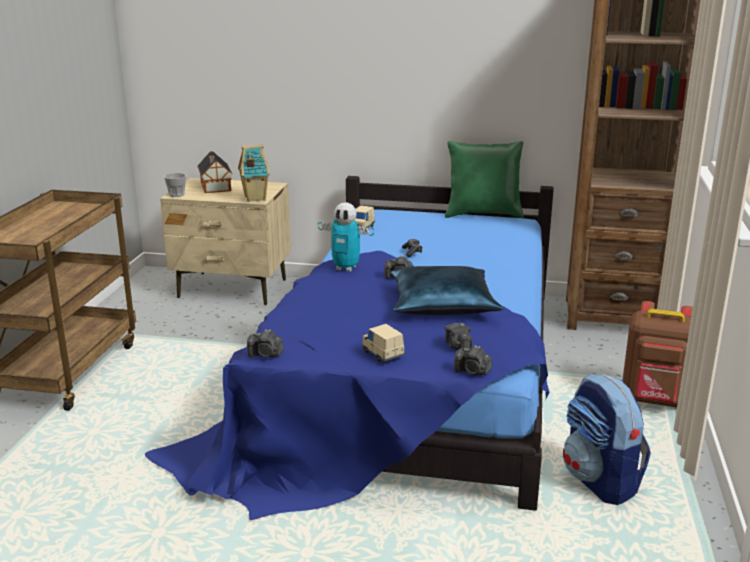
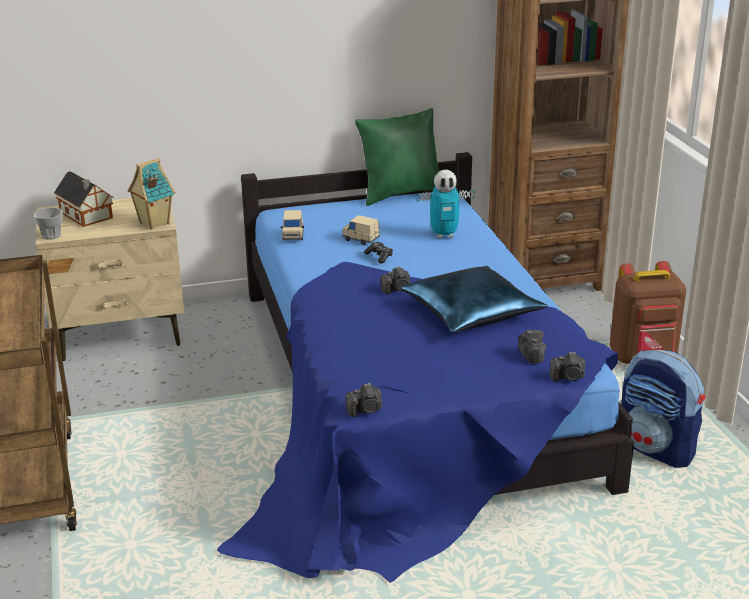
camera: 25 degrees left, 5 degrees up
(346, 268) = (333, 291): toy robot -> toy robot (444, 235)
(383, 354) = (475, 380): beige toy car -> beige toy car (361, 239)
(458, 346) = (531, 355): camera -> camera turned 150 degrees counterclockwise

